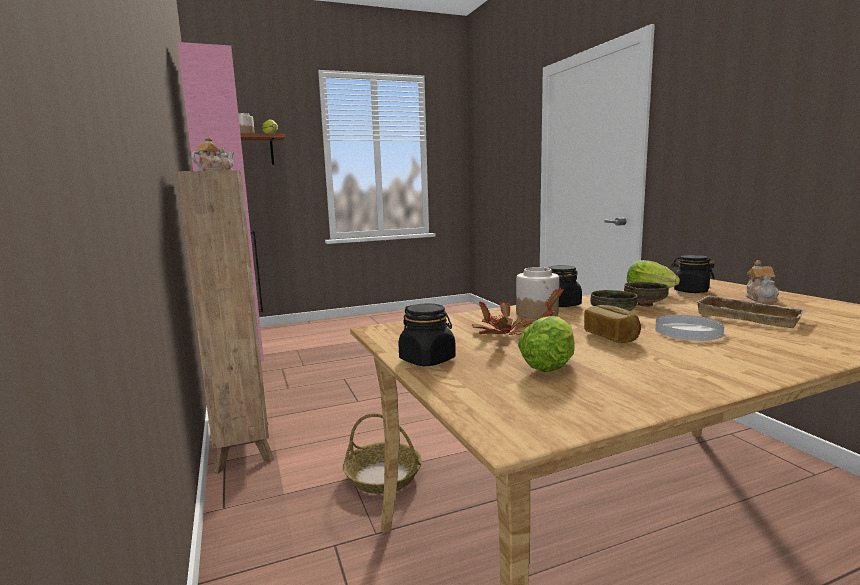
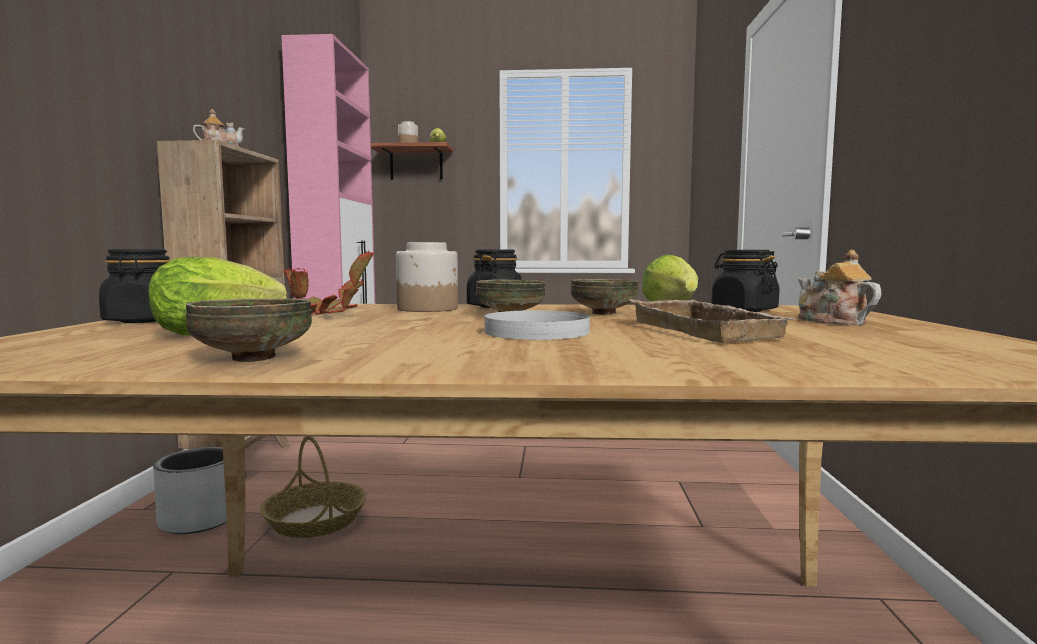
camera: 25 degrees right, 5 degrees down
(289, 502) = (199, 519): none -> grey planter
(612, 337) = (410, 326): bread -> none
(673, 384) = (251, 358): none -> bowl
(761, 298) = (831, 321): teapot -> teapot turned 120 degrees clockwise

